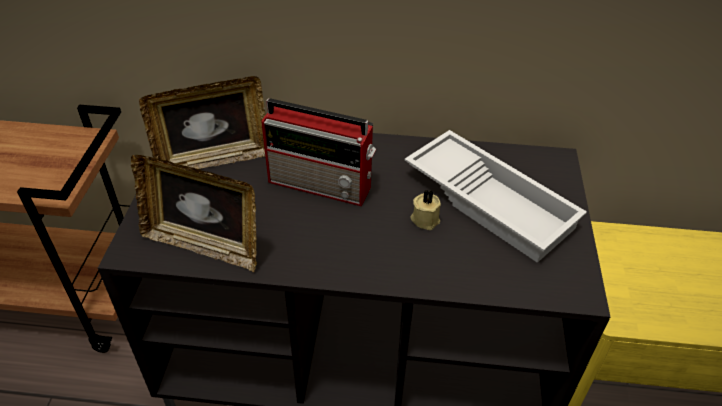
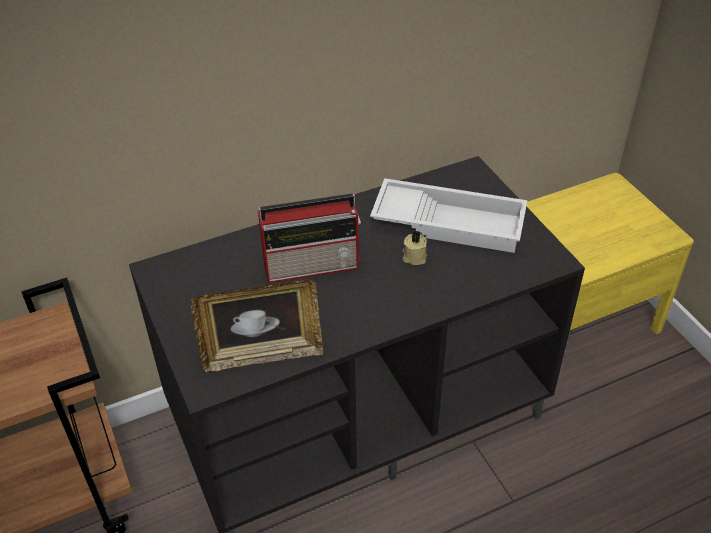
camera: 30 degrees left, 0 degrees up
(214, 159) = (202, 284): picture frame -> none

